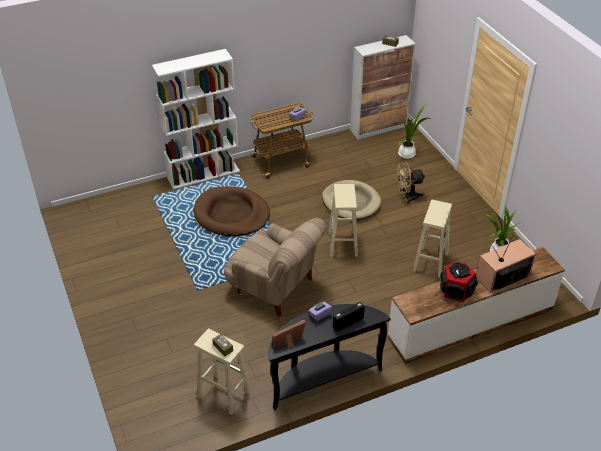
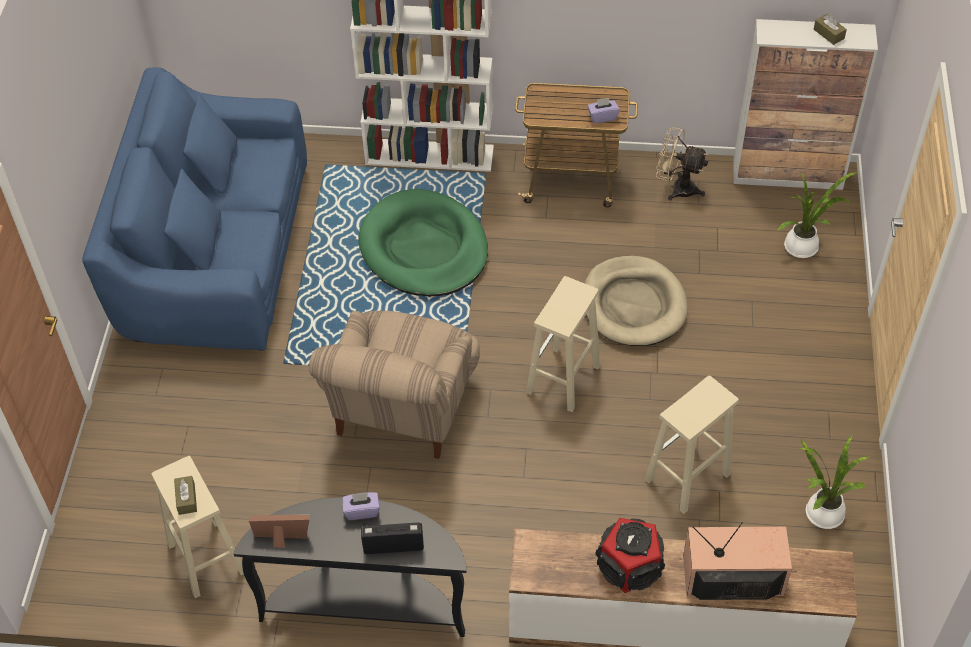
camera: 30 degrees right, 10 degrees up
(122, 255) = (216, 254): none -> blue sofa
(231, 214) = (424, 248): brown dog bed -> green dog bed
(275, 287) = (402, 411): beige armchair -> beige armchair turned 45 degrees clockwise
(407, 197) = (739, 334): beige fan -> beige fan (677, 188)

